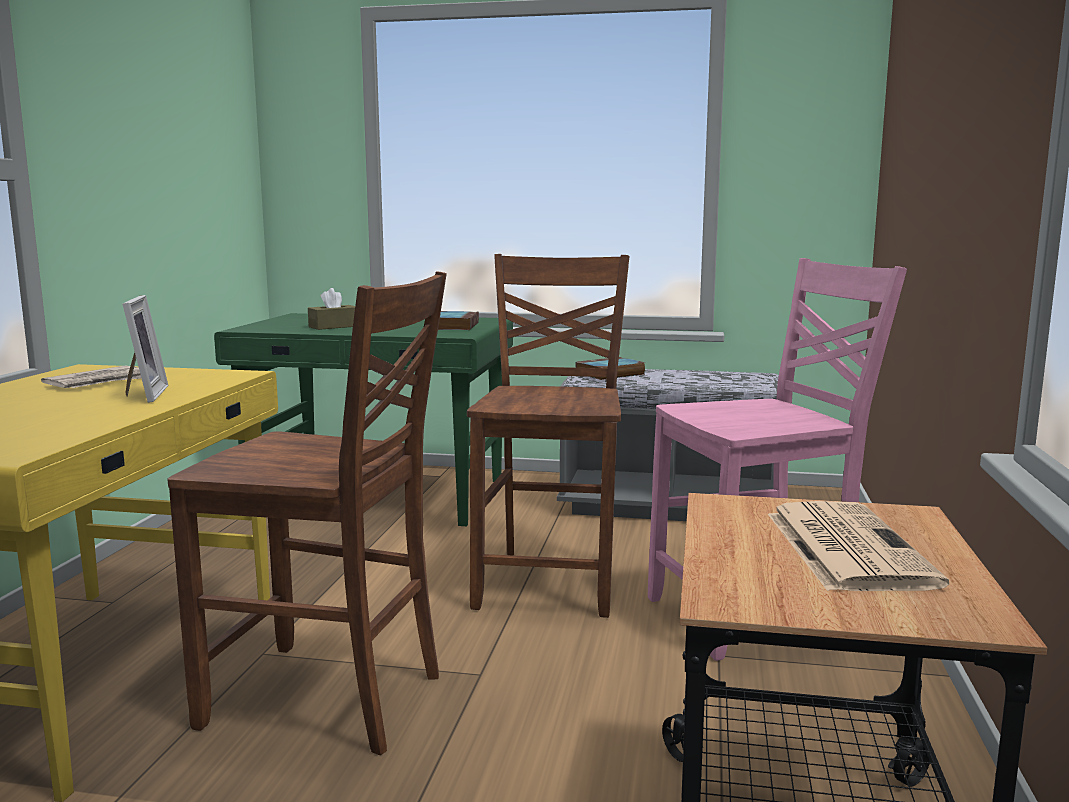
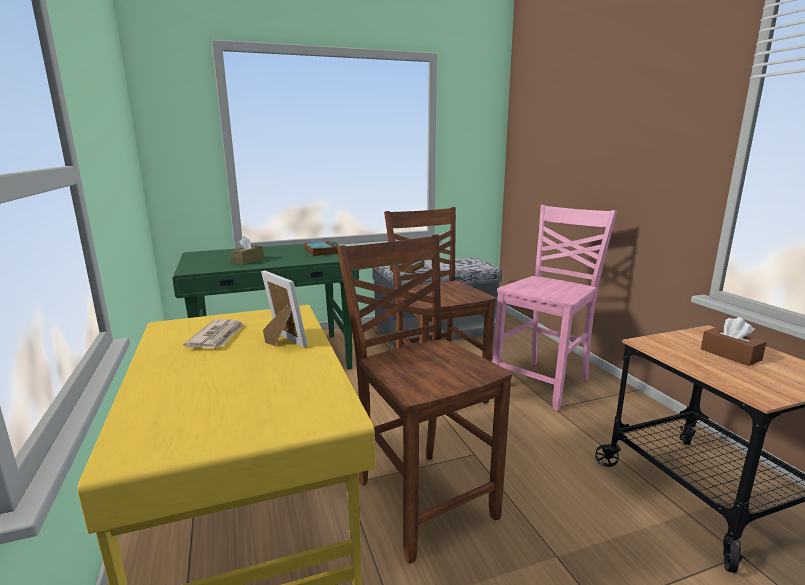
camera: 30 degrees left, 5 degrees up
(328, 700) = (422, 498): brown chair -> brown chair turned 105 degrees counterclockwise
(845, 547) = (730, 354): newspaper -> brown tissue box

